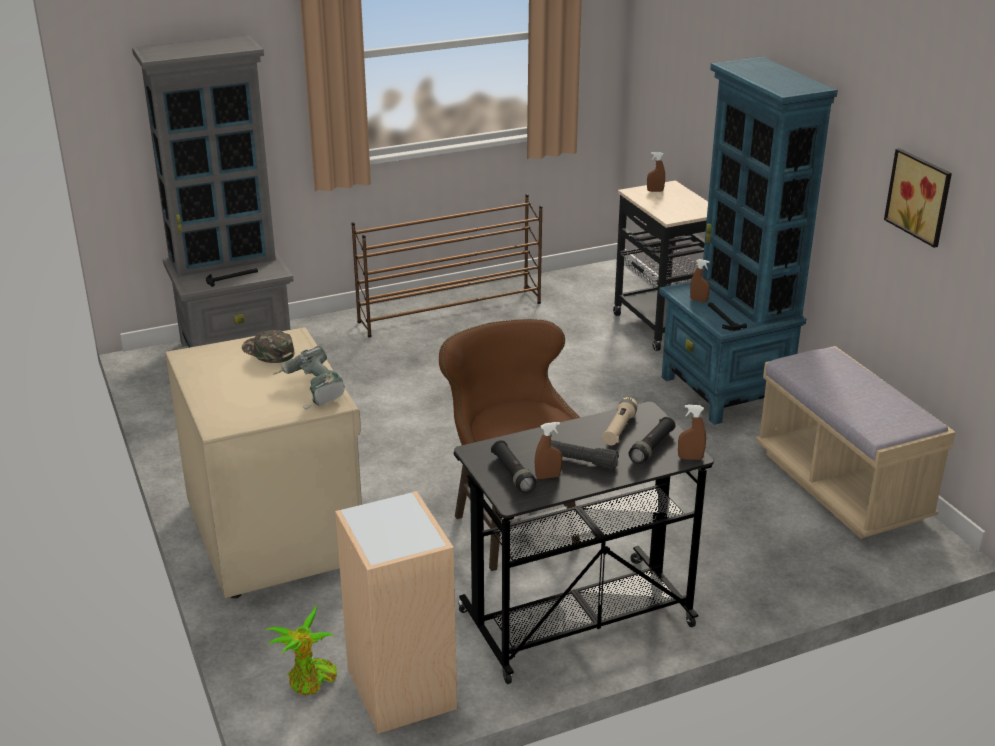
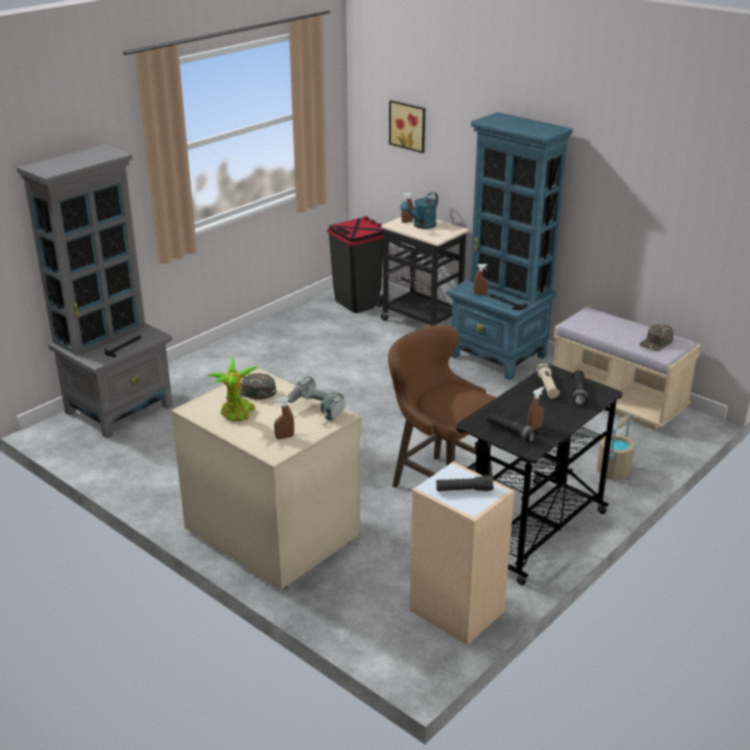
camera: 25 degrees left, 0 degrees up
(309, 682) = (391, 627): potted plant -> potted plant (237, 414)
(451, 312) = (263, 343): brown shoe rack -> none
(582, 461) = (545, 413): black flashlight -> black flashlight (464, 490)
(602, 287) = (358, 302): none -> black trash can
(668, 199) = (421, 226): none -> turquoise watering can
(690, 458) = (607, 394): brown spray bottle -> brown spray bottle (284, 437)
(753, 576) = (613, 471): none -> beige bucket
(884, 413) = (656, 342): none -> green cap
(921, 196) = (653, 193): picture -> picture (408, 126)

